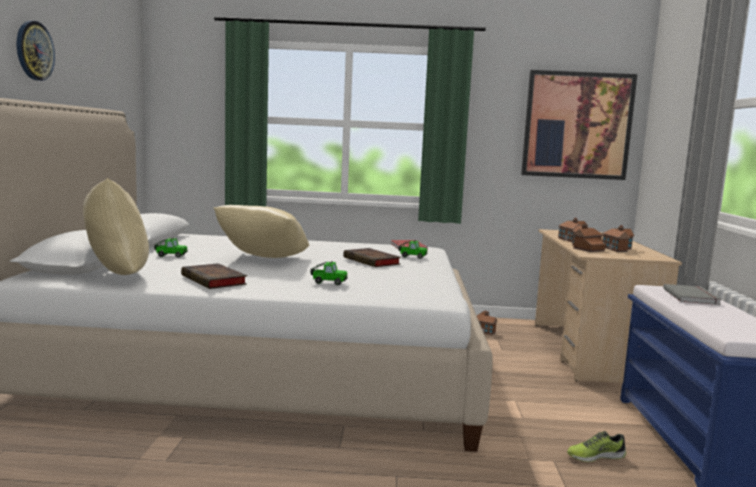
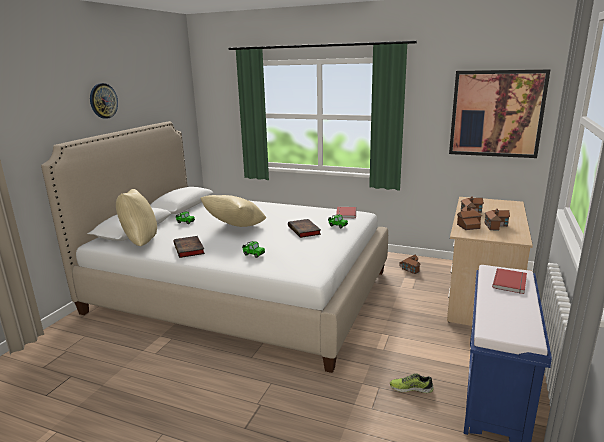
camera: 20 degrees right, 10 degrees up
(692, 296) = (511, 282): grey book -> red book

